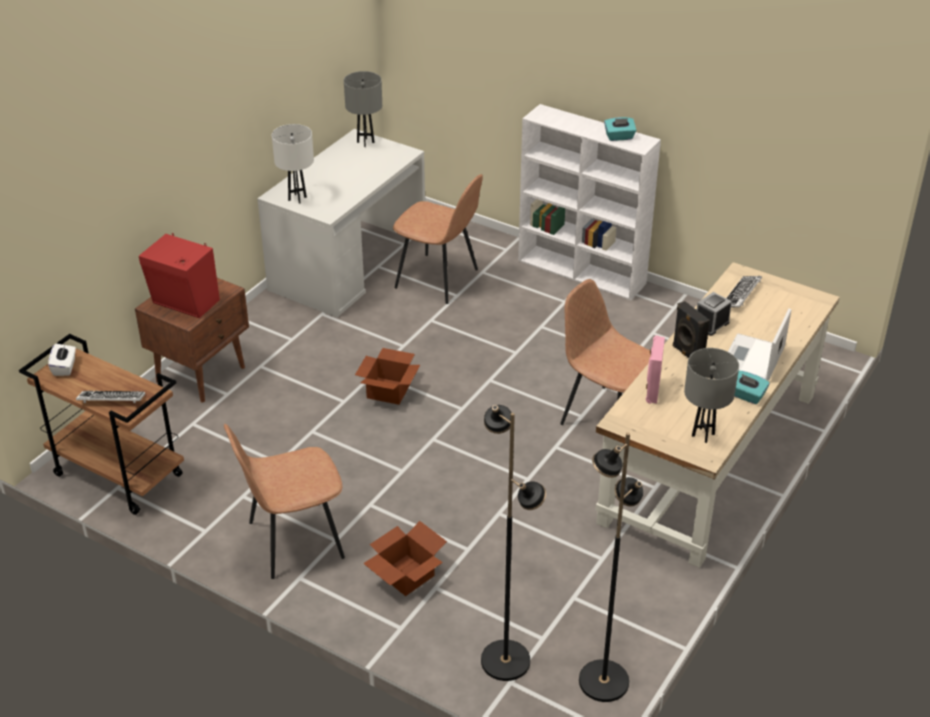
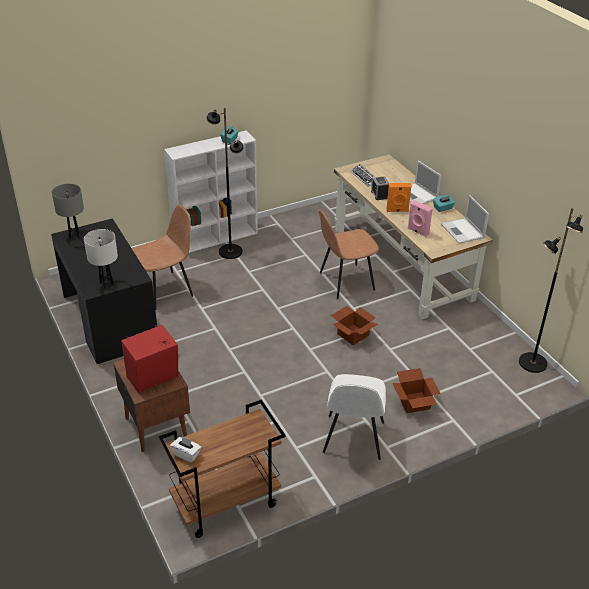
camera: 60 degrees left, 0 degrees up
(111, 400) = (245, 440): keyboard -> none
(293, 541) = (353, 439): brown chair -> white chair
(348, 265) = (109, 319): white desk -> black desk
(389, 390) = (251, 349): cardboard box -> cardboard box (353, 334)
(506, 660) = (500, 390): black floor lamp -> black floor lamp (230, 251)
(687, 354) = (397, 211): black speaker -> orange speaker
(703, 435) = (463, 231): grey table lamp -> laptop

